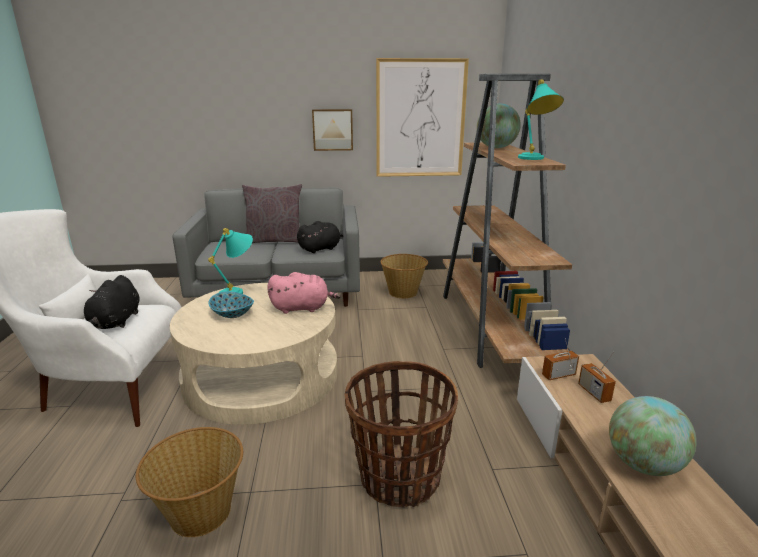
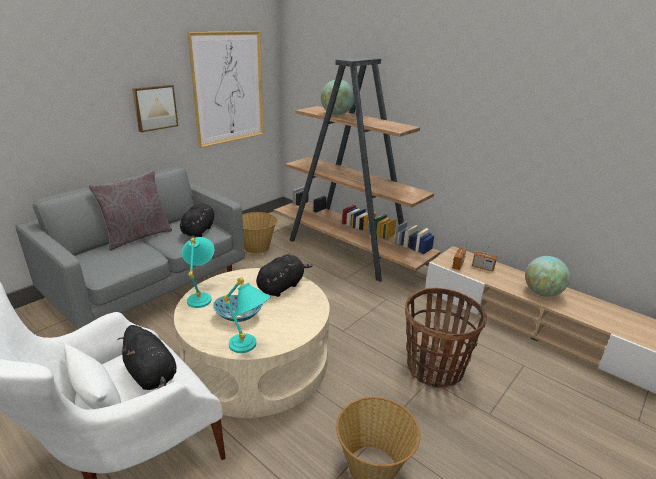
camera: 45 degrees left, 5 degrees up
(302, 308) = (282, 286): pink plush toy -> black plush toy
(534, 159) = (393, 124): turquoise table lamp -> turquoise table lamp (249, 348)

